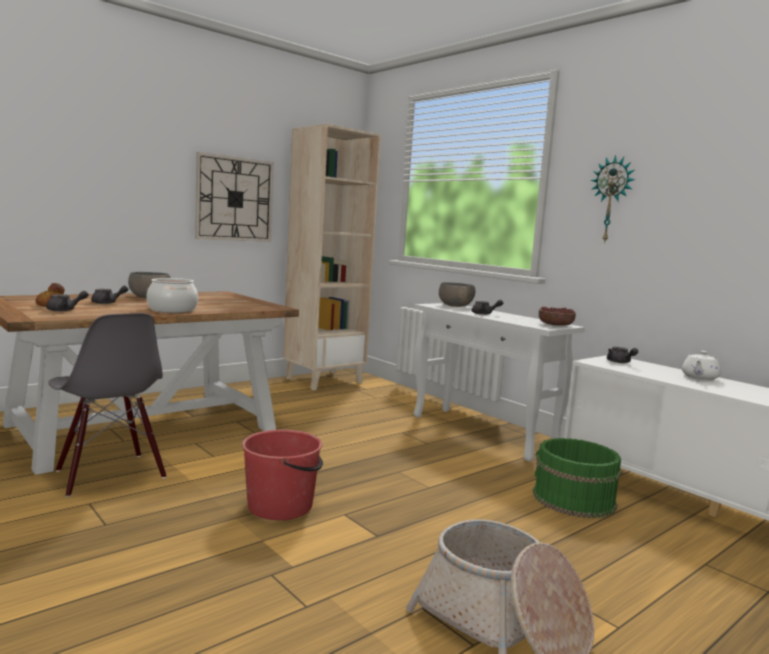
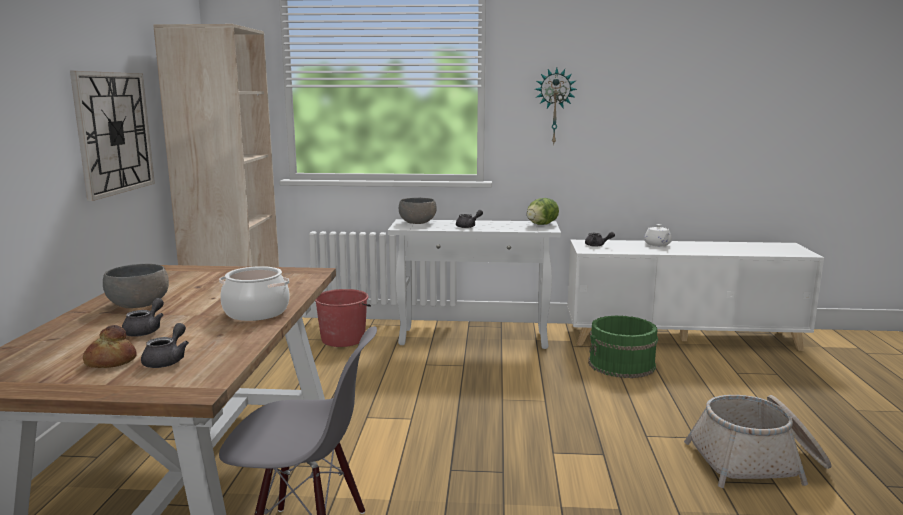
camera: 45 degrees left, 5 degrees up
(281, 506) = (505, 473): red bucket -> red bucket (343, 339)
(556, 325) = (541, 224): bowl -> lettuce

